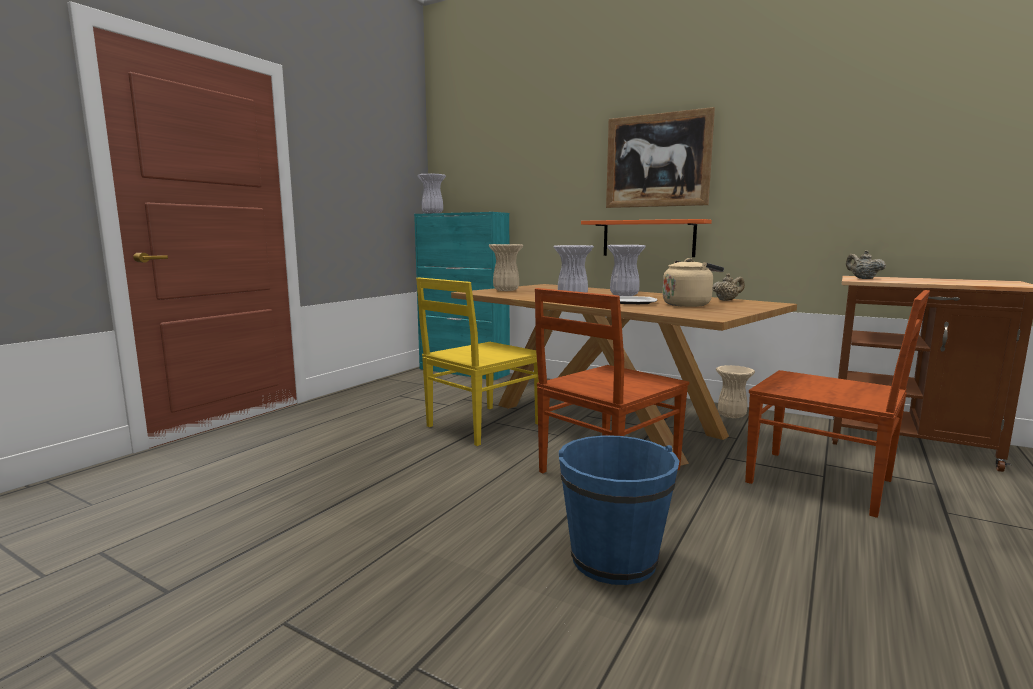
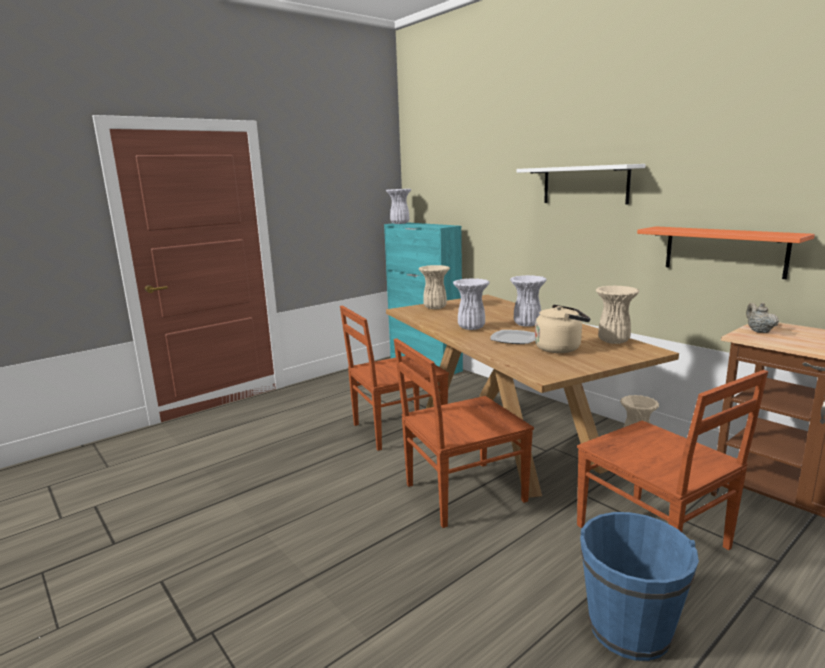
camera: 20 degrees right, 5 degrees up
(481, 425) = (396, 429): yellow chair -> brown chair
(614, 559) = (399, 579): blue bucket -> blue bucket (629, 629)
(648, 238) = (576, 260): orange shelf -> orange shelf (724, 251)
(657, 161) = (585, 185): picture -> white shelf
(727, 300) = (614, 341): beige teapot -> beige vase

